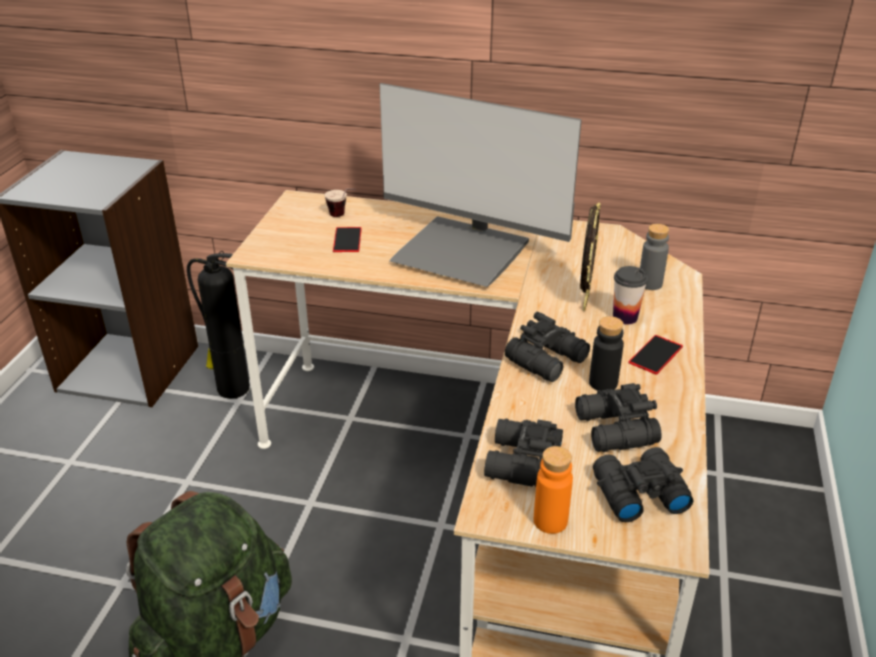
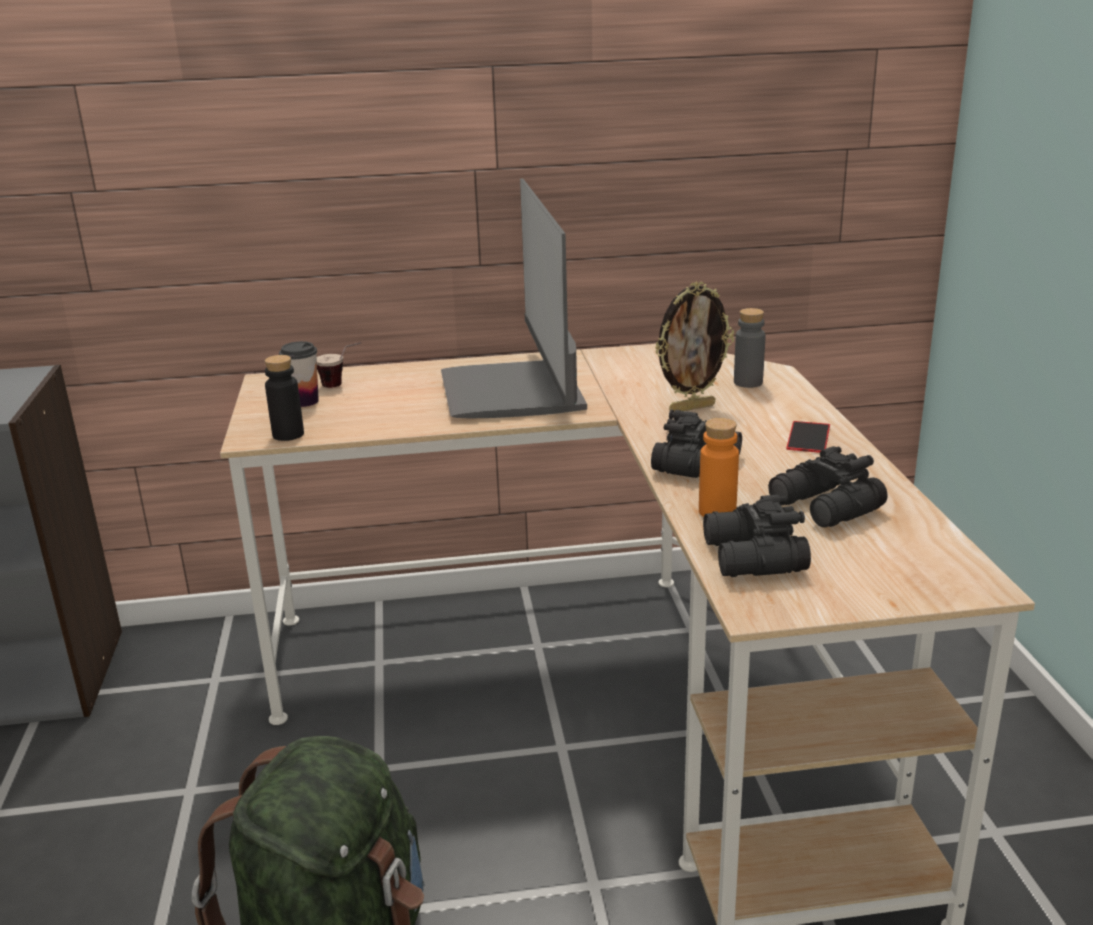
camera: 20 degrees left, 10 degrees down
(231, 388) = (196, 667): fire extinguisher -> none
(347, 240) = (365, 405): phone -> none
(462, 252) = (517, 392): monitor -> monitor turned 75 degrees clockwise
(550, 521) = (831, 599): orange bottle -> orange bottle (717, 511)
(584, 300) = (691, 408): picture frame -> picture frame turned 75 degrees clockwise
(603, 383) = (776, 471): black bottle -> black bottle (288, 434)
(625, 317) = (748, 414): cup -> cup (304, 401)
(637, 493) = (899, 553): black binoculars -> none

